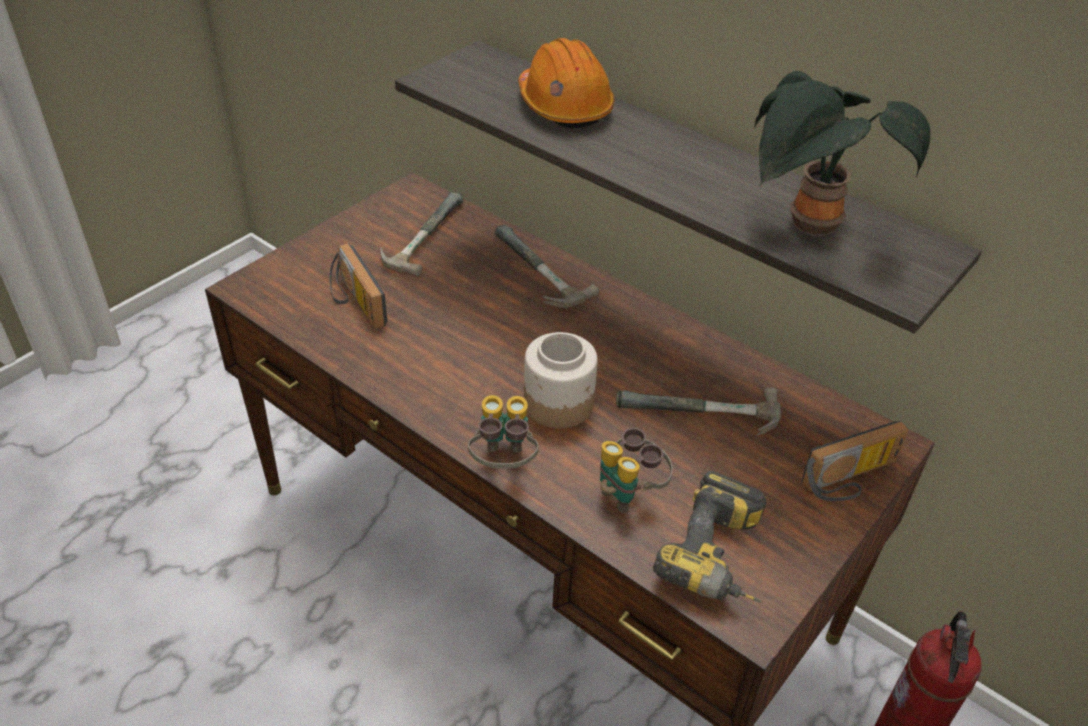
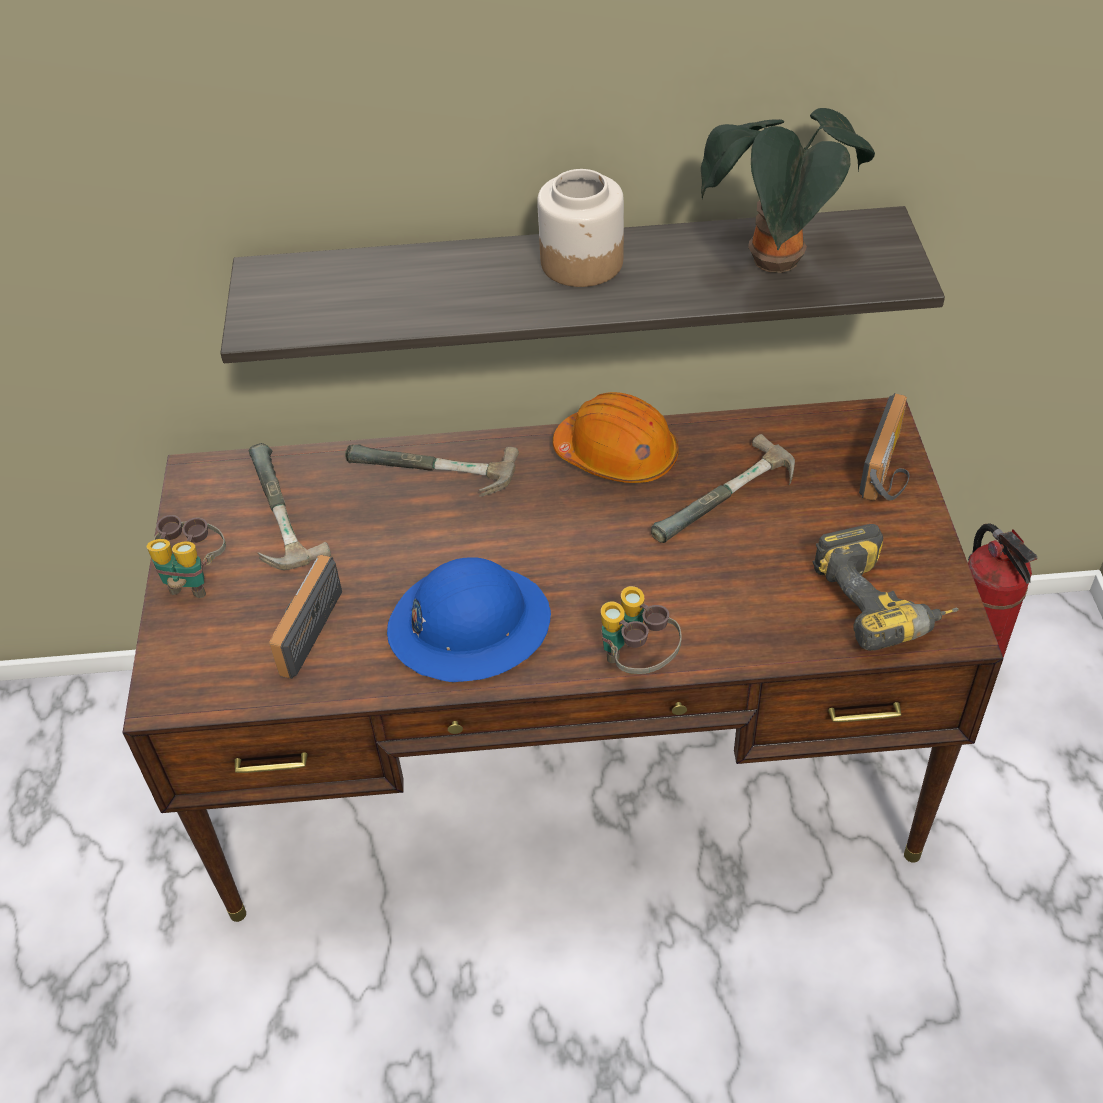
camera: 40 degrees left, 5 degrees up
(354, 302) = (302, 626): radio -> radio turned 90 degrees clockwise
(438, 367) = (469, 625): none -> blue hard hat
(559, 404) = (613, 577): jar -> jar (582, 262)
(564, 105) = (425, 277): orange hard hat -> orange hard hat (617, 456)
(629, 492) = (759, 606): binoculars -> binoculars (194, 578)

